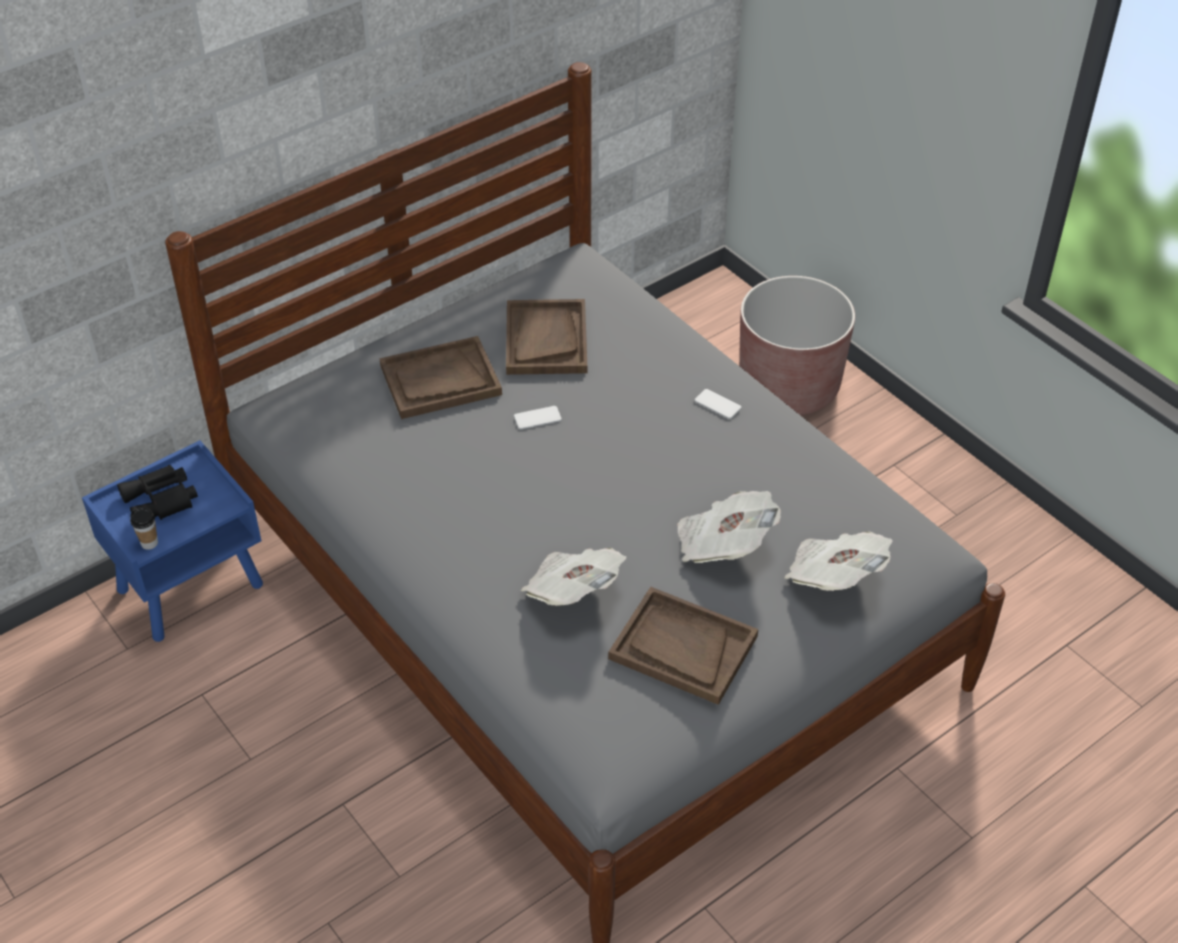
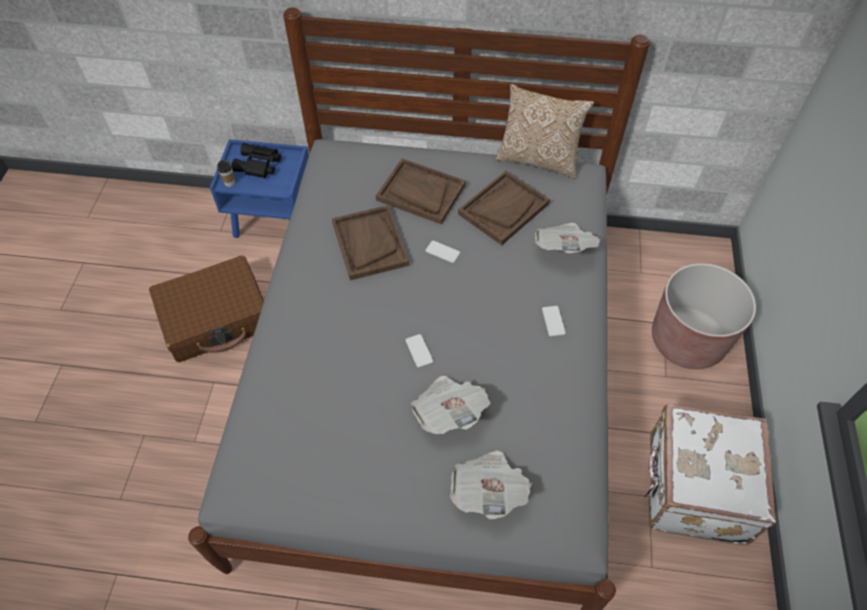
camera: 45 degrees right, 10 degrees up
(254, 740) = (216, 318): none -> brown suitcase
(519, 273) = (538, 160): none -> pillow
(573, 591) = (337, 369): newspaper -> newspaper (564, 248)
(630, 517) = (419, 351): none -> phone
(682, 648) = (350, 455): brown tray -> brown tray (369, 243)
(935, 511) = (693, 489): none -> white suitcase

